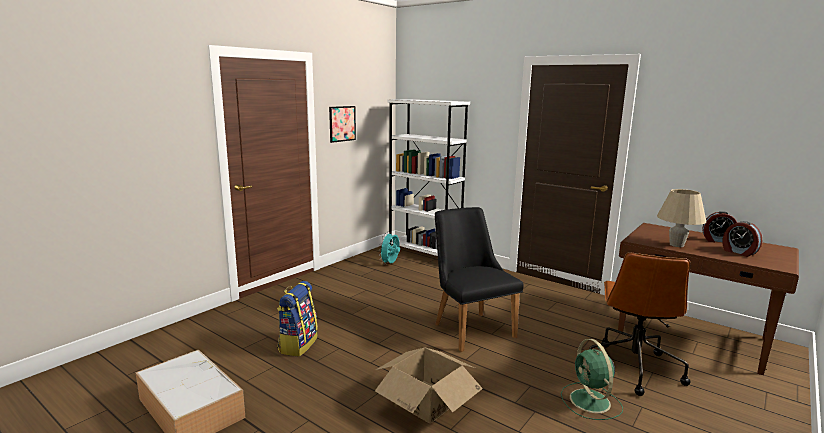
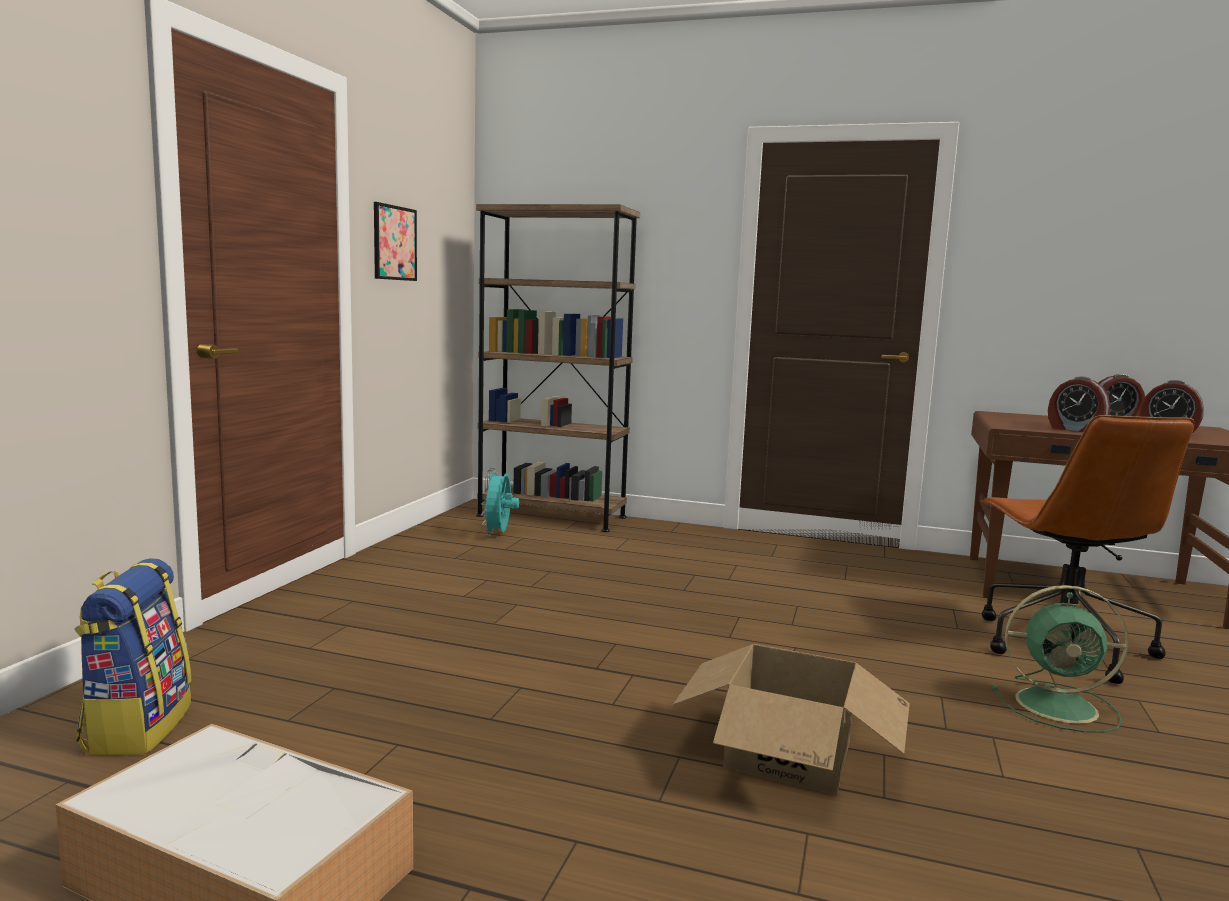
camera: 20 degrees left, 5 degrees down
(298, 344) = (420, 694): backpack -> backpack (137, 727)
(424, 255) = (551, 516): white bookcase -> brown bookcase
(469, 327) = (744, 619): black chair -> none
(591, 402) = (1060, 706): green fan -> green fan turned 45 degrees counterclockwise
(676, 245) = (1074, 429): beige table lamp -> alarm clock

